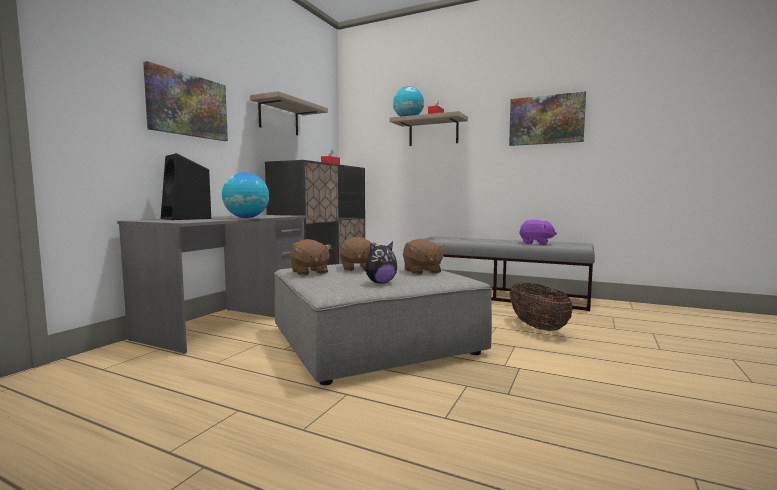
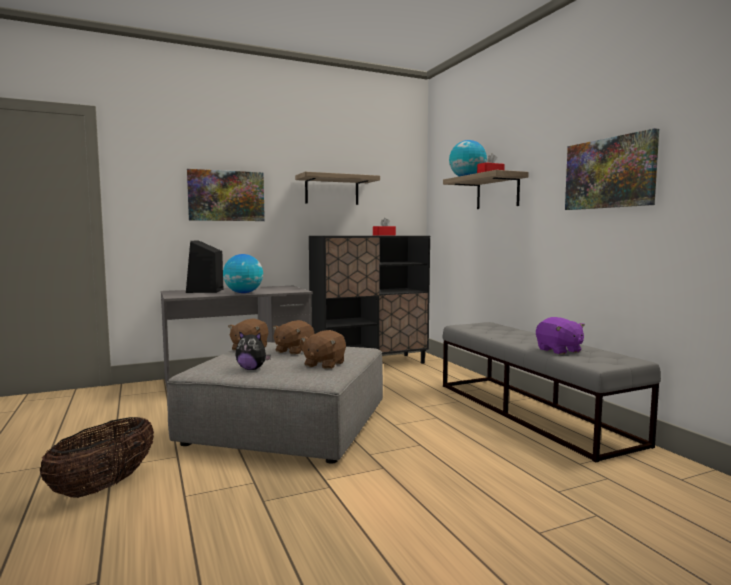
camera: 40 degrees right, 0 degrees up
(537, 327) = (463, 459): basket -> basket (104, 486)

